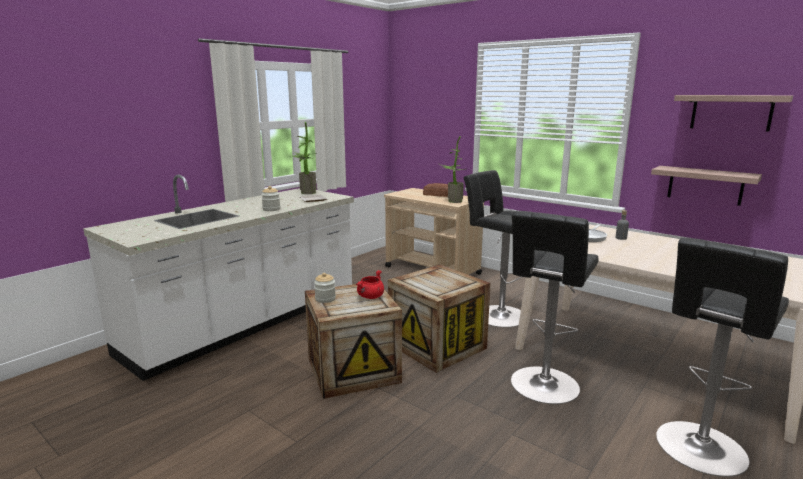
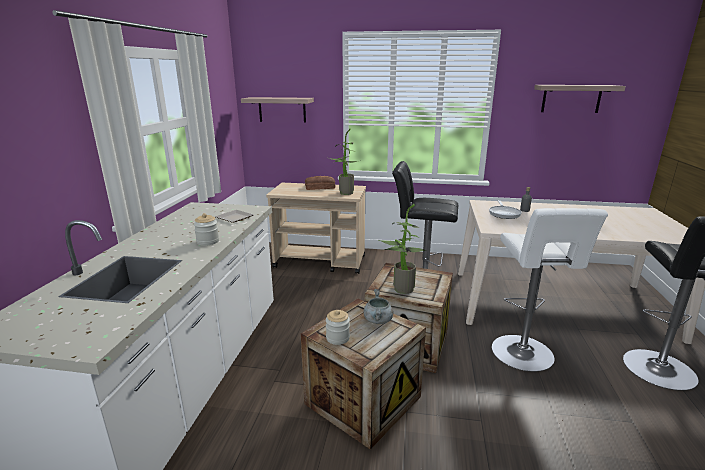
camera: 30 degrees left, 5 degrees up
(305, 192) = (208, 209): potted plant -> potted plant (400, 289)
(370, 297) = (378, 320): red cooking pot -> grey cooking pot
(543, 387) = (524, 355): black stool -> white stool
(705, 185) = (551, 157): shelf -> shelf (282, 109)

